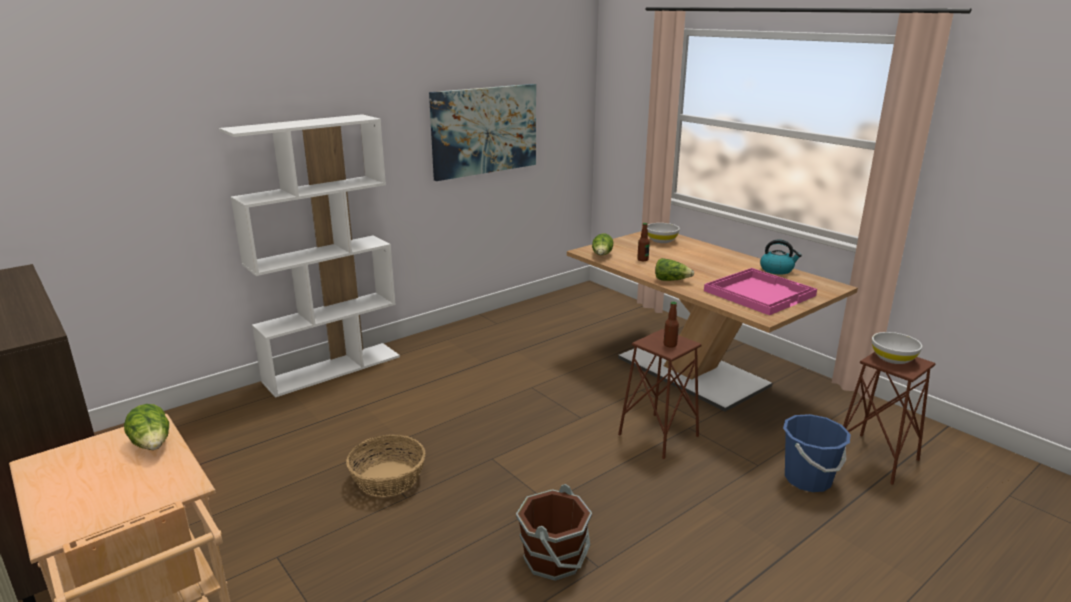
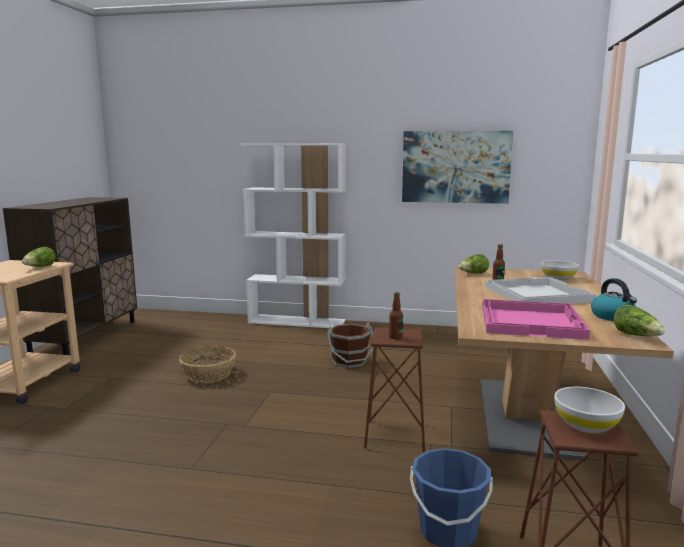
camera: 50 degrees right, 10 degrees down
(554, 558) = (184, 450): brown bucket -> brown bucket (349, 361)
(671, 280) = (477, 296): lettuce -> lettuce (637, 336)
(693, 263) = (536, 294): none -> white tray

